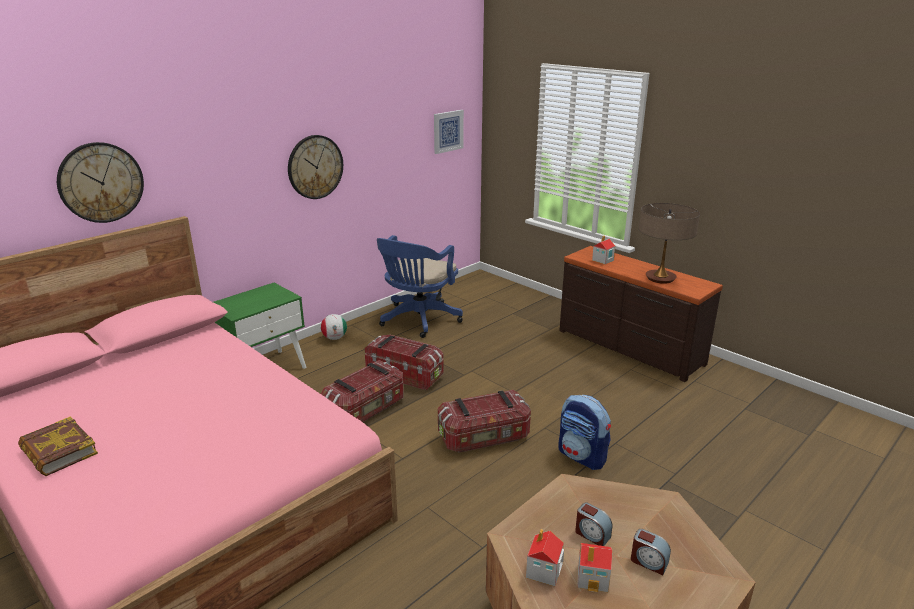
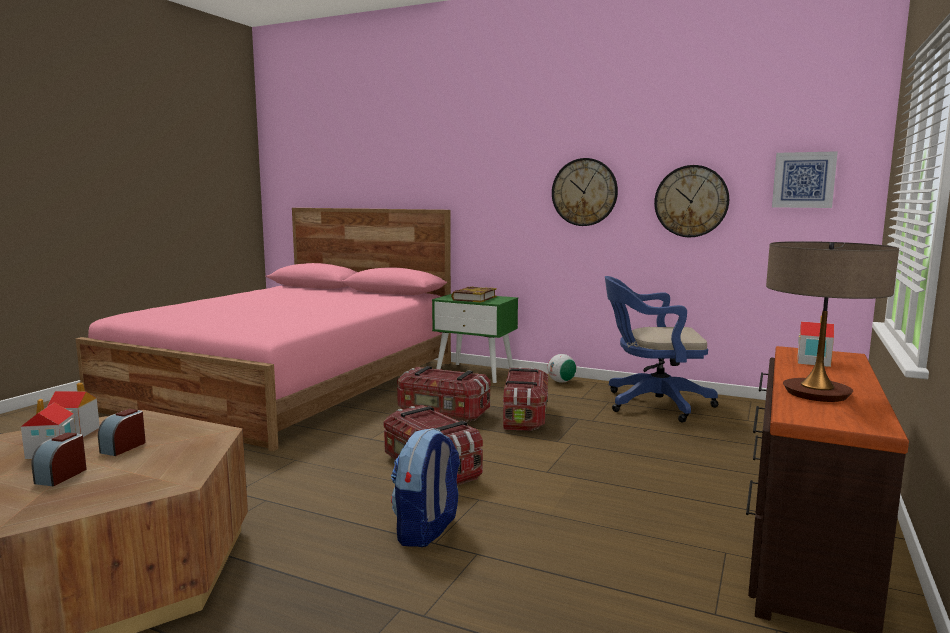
camera: 70 degrees right, 15 degrees down
(58, 451) = (229, 298): book -> book (474, 298)
(101, 182) = (403, 171): wall clock -> wall clock (691, 201)

